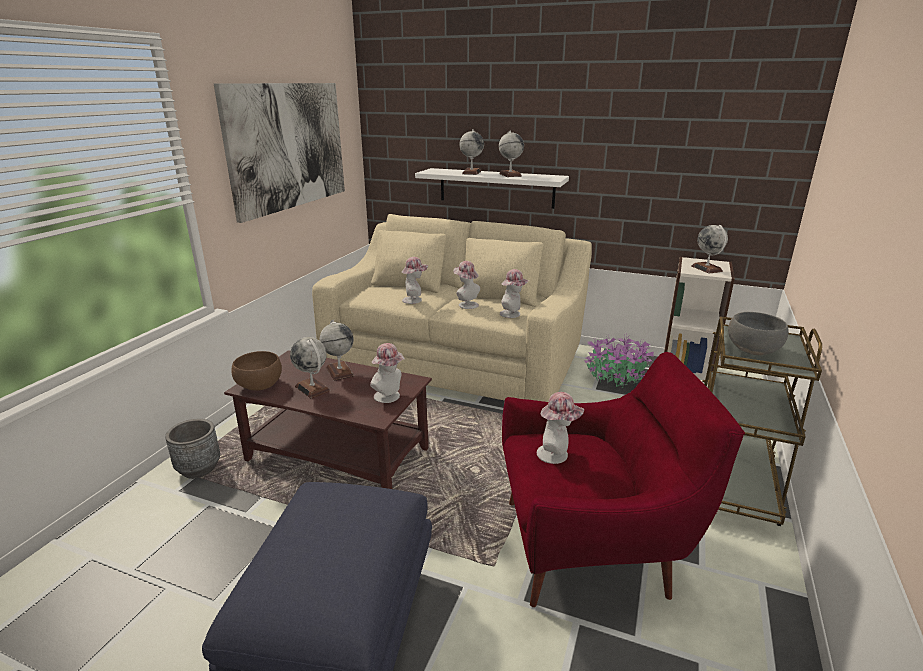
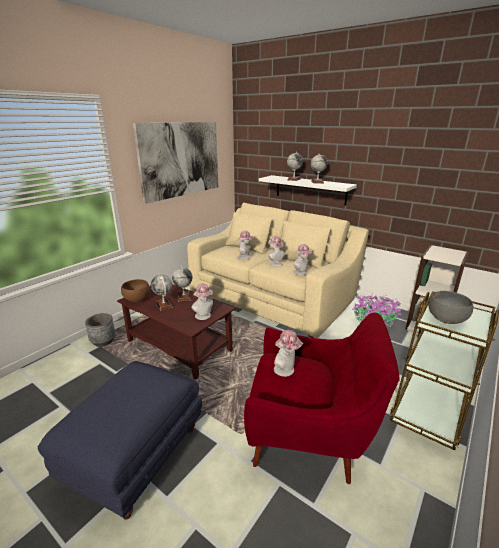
camera: 15 degrees right, 0 degrees up
(707, 268) = (445, 255): globe -> none

